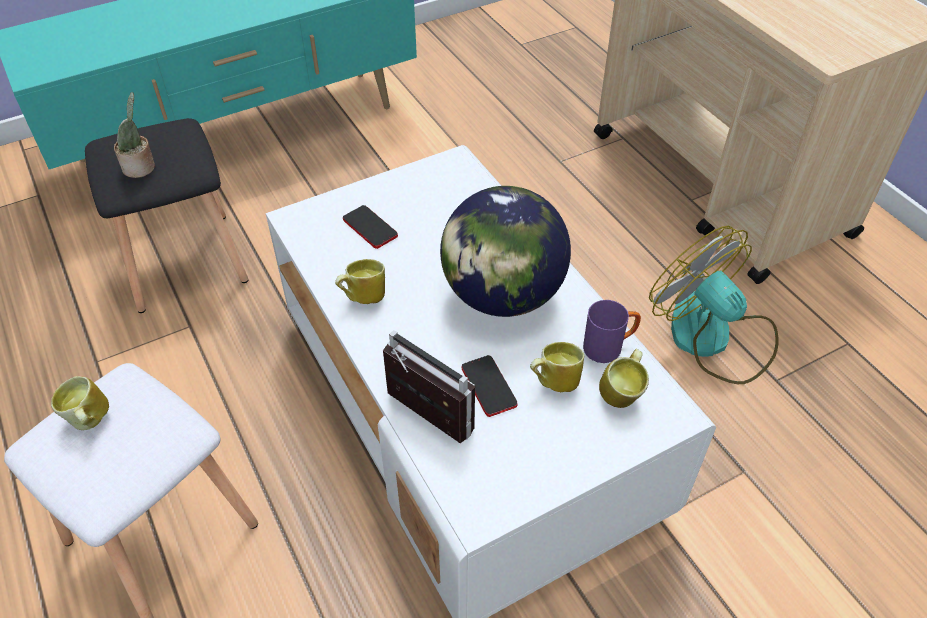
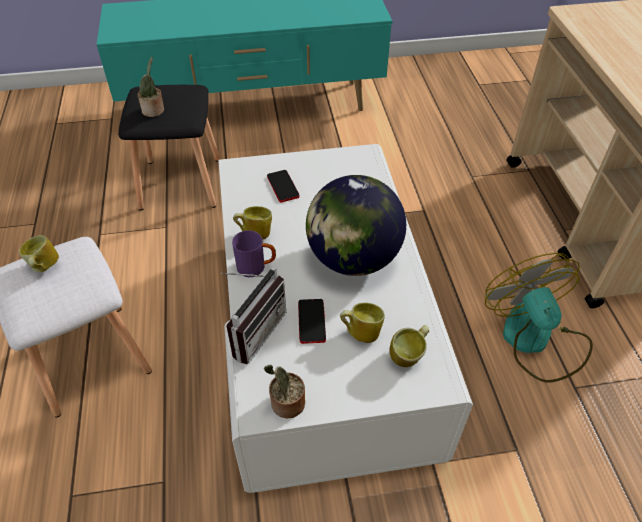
camera: 20 degrees right, 0 degrees up
(421, 419) = (253, 330): radio -> radio turned 60 degrees clockwise
(506, 496) = (286, 404): none -> potted plant
(609, 347) = (415, 318): purple mug -> purple mug (256, 267)

